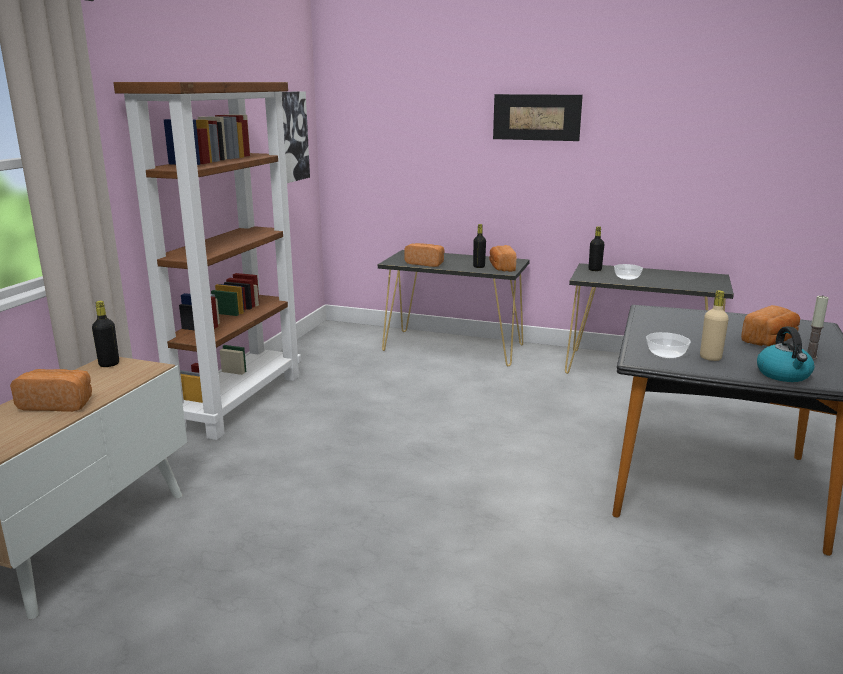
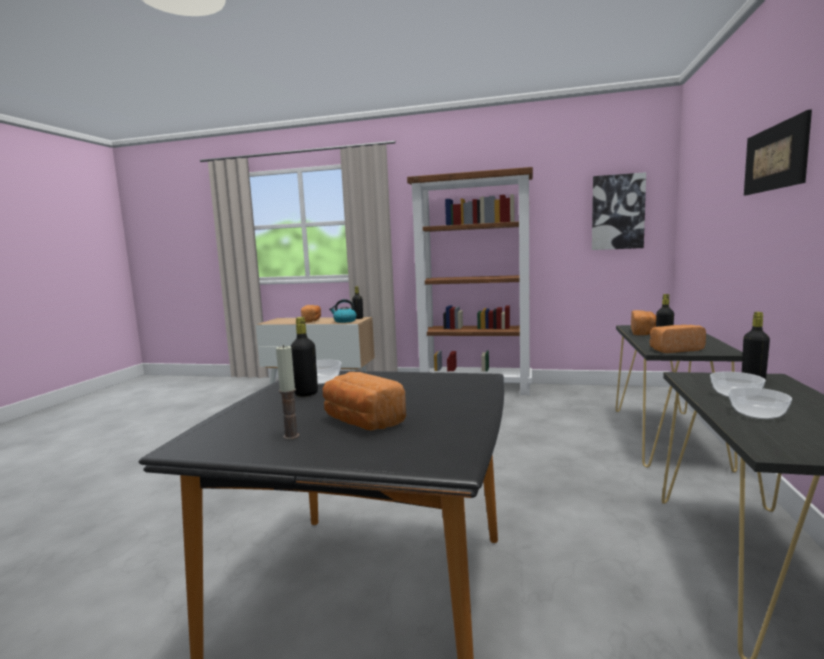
camera: 85 degrees right, 10 degrees down
(663, 281) = (758, 414): none -> bowl
(710, 358) = (306, 394): beige bottle -> black bottle
(784, 375) = (241, 417): kettle -> kettle (344, 321)

